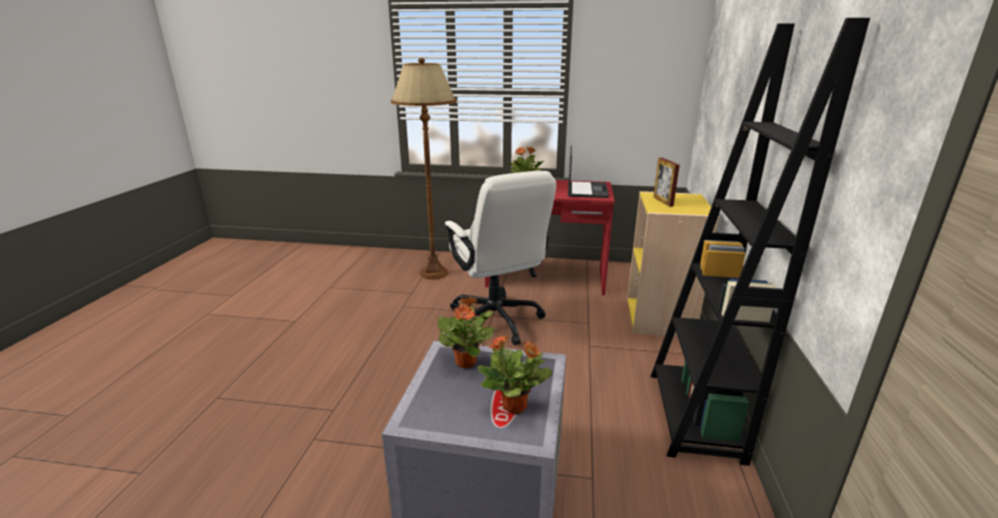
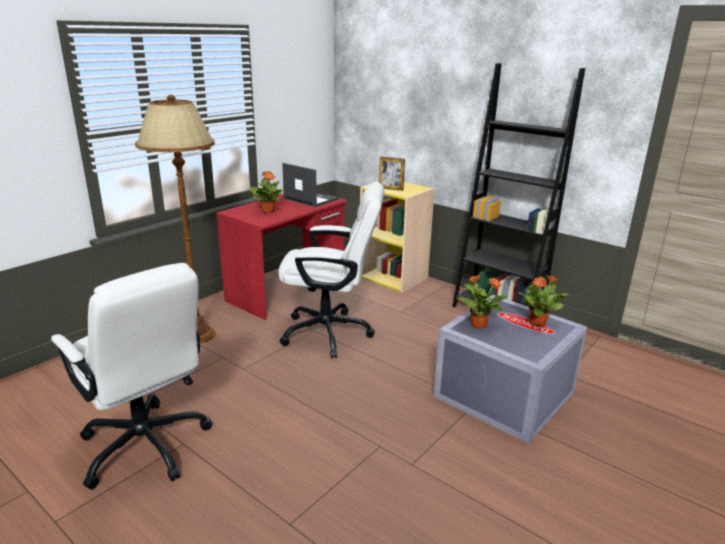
camera: 60 degrees left, 0 degrees up
(283, 312) = (148, 449): none -> white office chair

